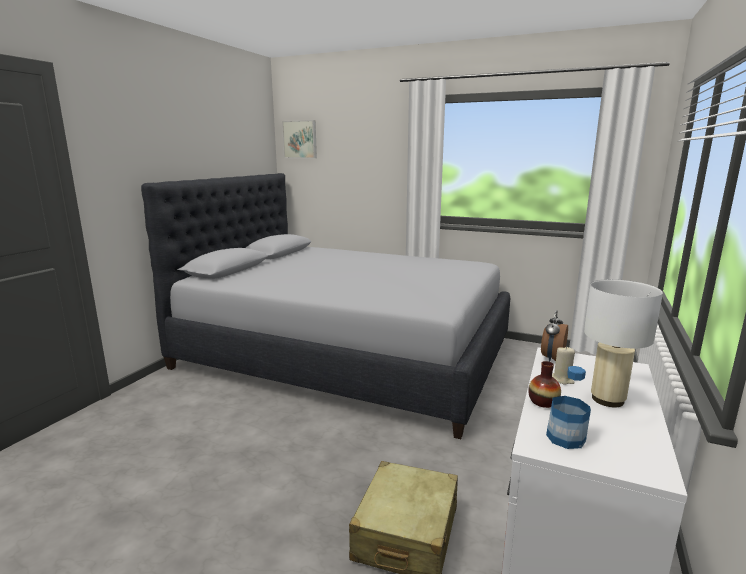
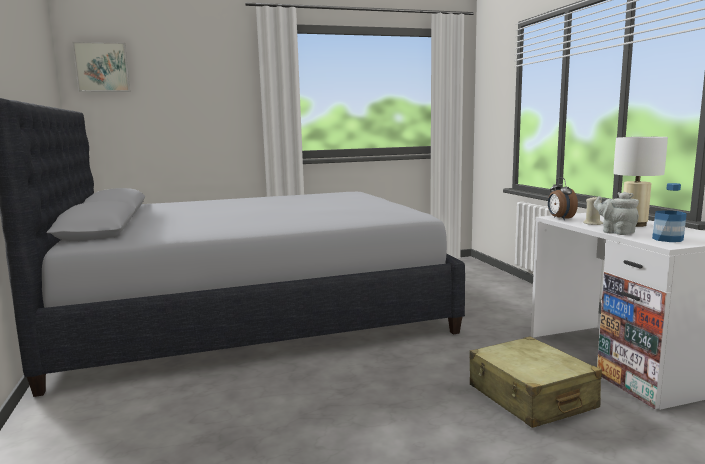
camera: 40 degrees left, 5 degrees down
(543, 402) = (616, 232): vase -> grey teapot

